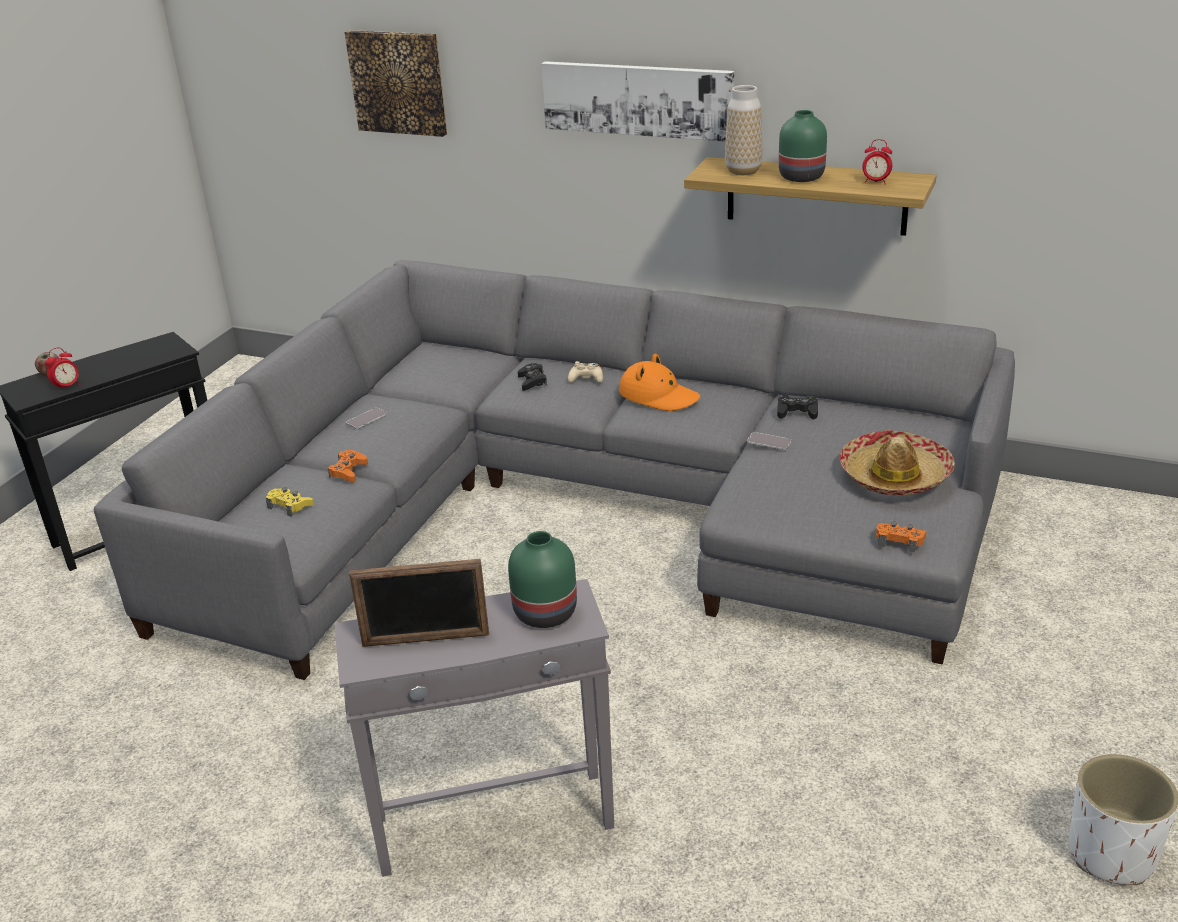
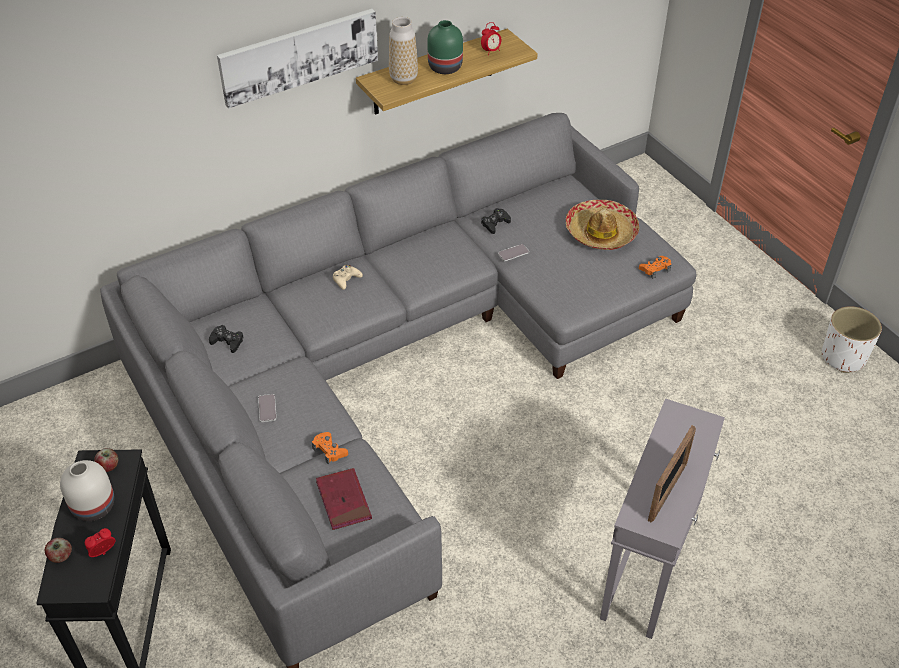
camera: 55 degrees left, 15 degrees up
(67, 387) = (103, 553): alarm clock -> alarm clock turned 120 degrees counterclockwise
(115, 363) = (93, 507): none -> white vase
(166, 349) = (109, 466): none -> apple
(290, 506) = (343, 501): yellow game controller -> red book
(398, 82) = (71, 123): picture -> none
(532, 382) = (318, 305): black game controller -> black game controller (227, 341)
(544, 614) = (685, 431): green vase -> none
(658, 396) = (409, 263): orange hat -> none

